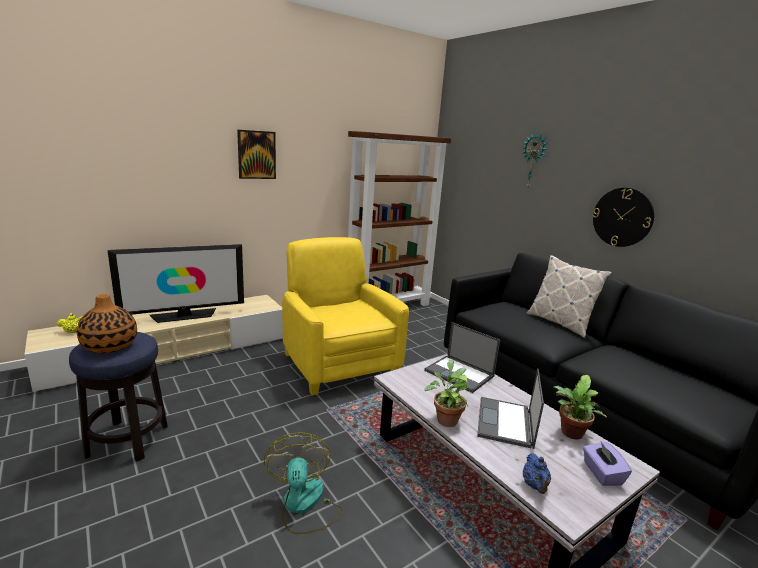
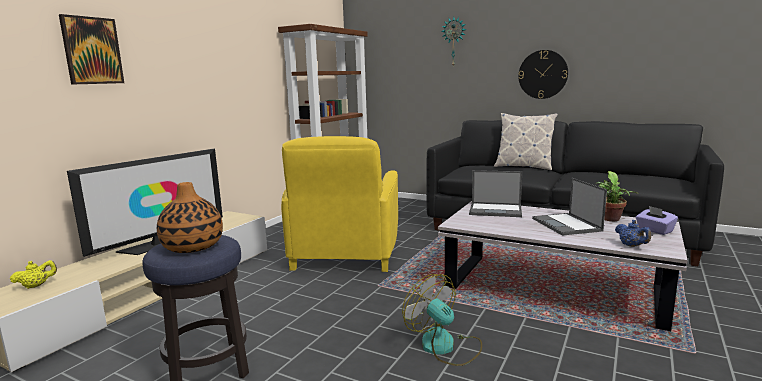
camera: 25 degrees left, 5 degrees down
(256, 155) = (200, 52): picture -> picture (92, 51)
(339, 364) = (345, 254): yellow armchair -> yellow armchair turned 120 degrees counterclockwise
(446, 419) = (528, 233): potted plant -> none

